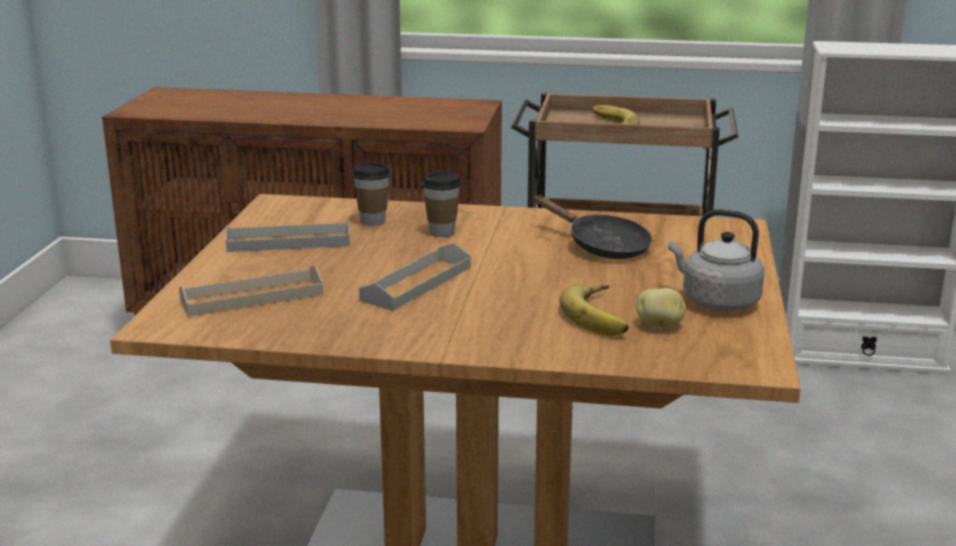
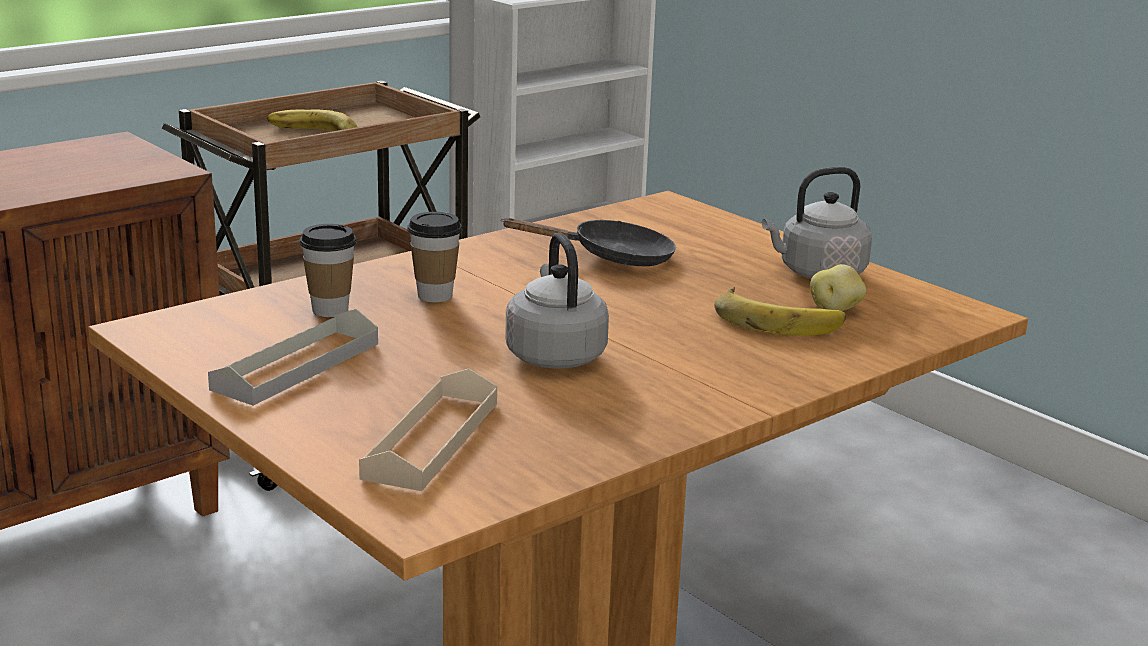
camera: 50 degrees left, 0 degrees up
(417, 284) = (554, 355): grey tray -> grey kettle

